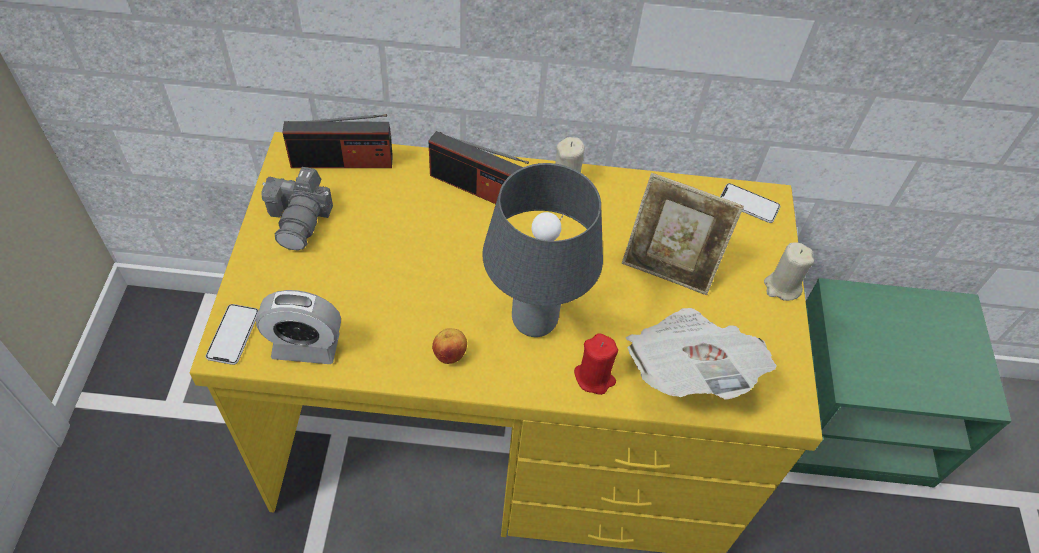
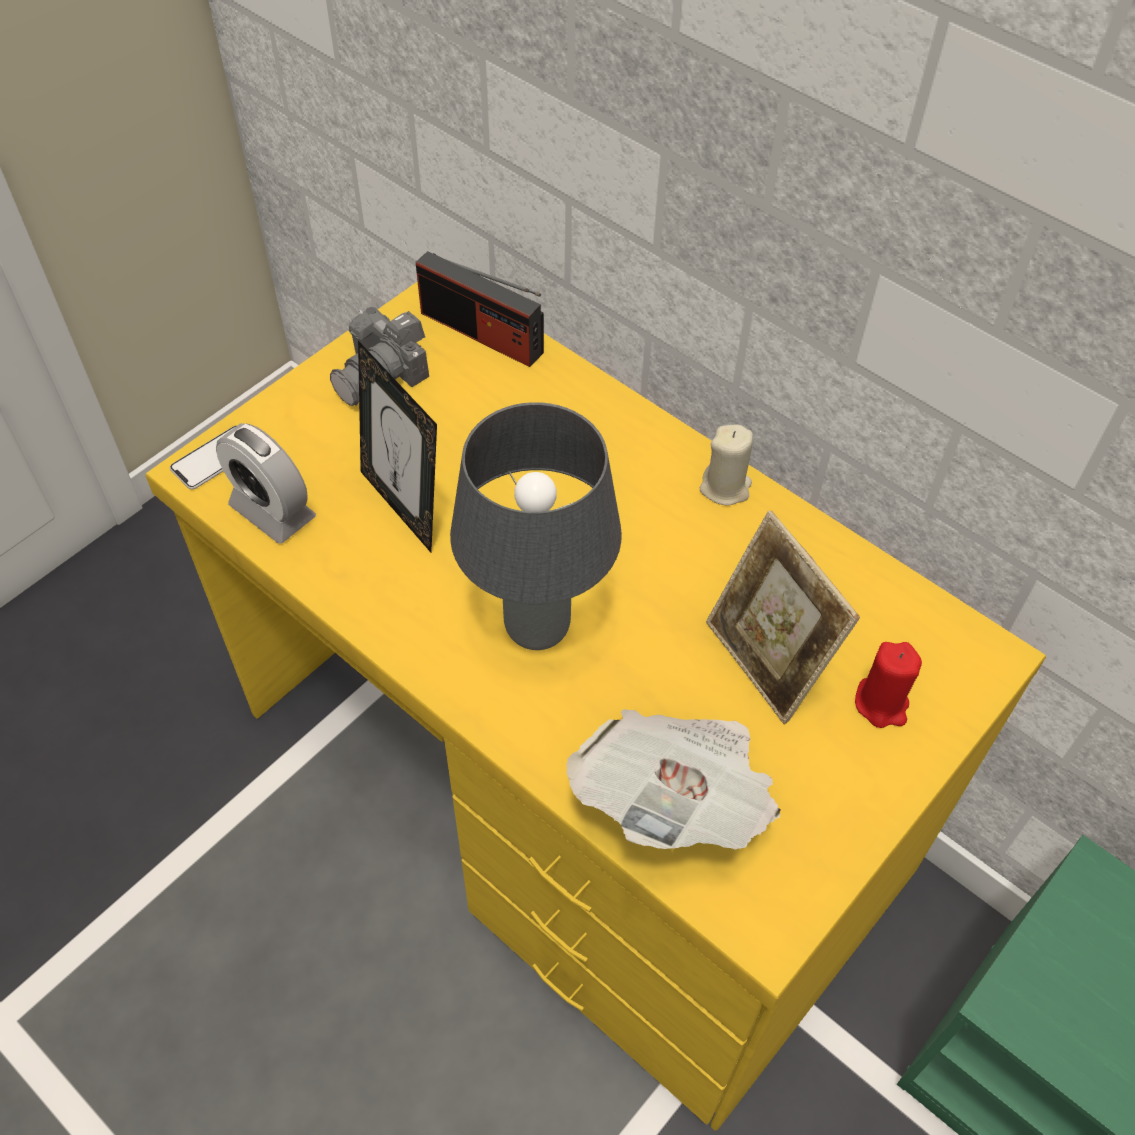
camera: 40 degrees right, 0 degrees up
(390, 295) = (404, 506): none -> picture frame
(449, 354) = (409, 608): apple -> none
(478, 188) = (608, 441): radio -> none
(594, 377) = (549, 734): red candle -> red candle (881, 703)
(748, 204) = (955, 645): phone -> none
(782, 287) = (902, 776): beige candle -> none

